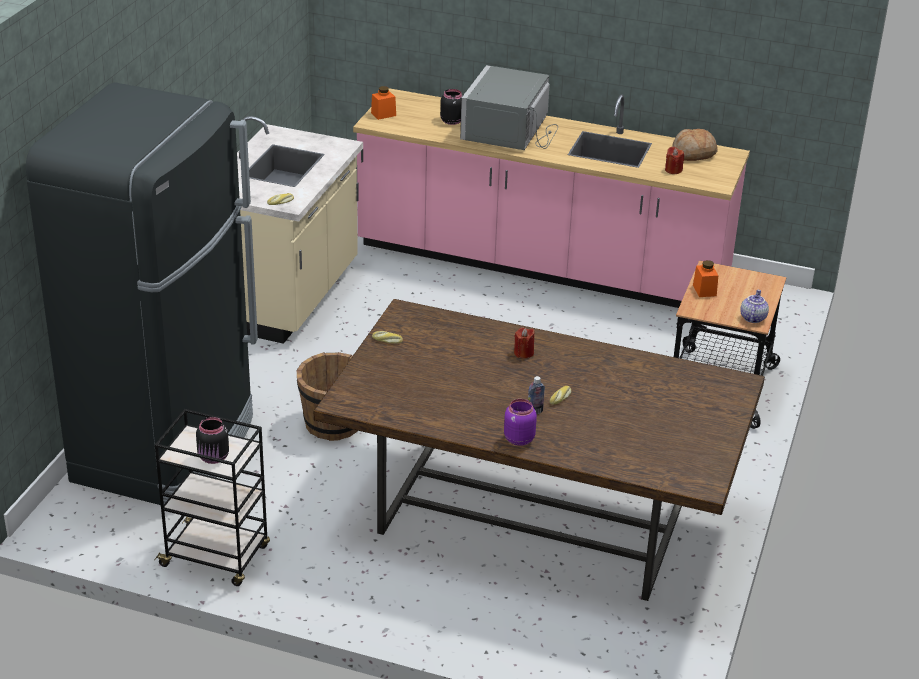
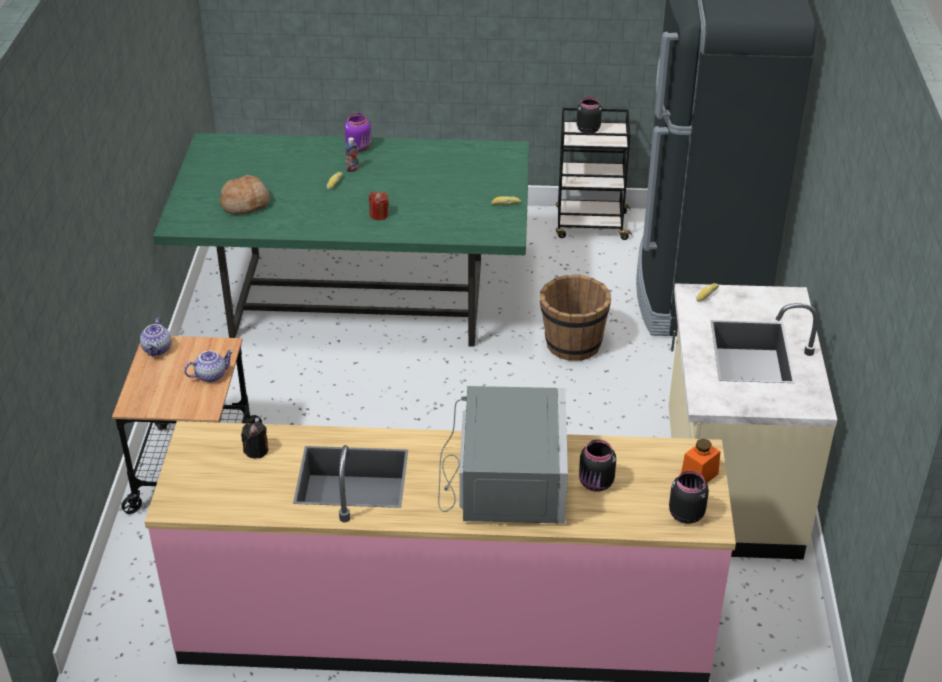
camera: 165 degrees right, 5 degrees up
(406, 102) = (685, 514): none -> black jar
(536, 517) = (356, 299): brown dining table -> green dining table
(673, 170) = (256, 450): red candle -> black candle
(694, 153) = (228, 493): bread -> bread (245, 203)
(704, 290) = (211, 375): orange jar -> teapot

